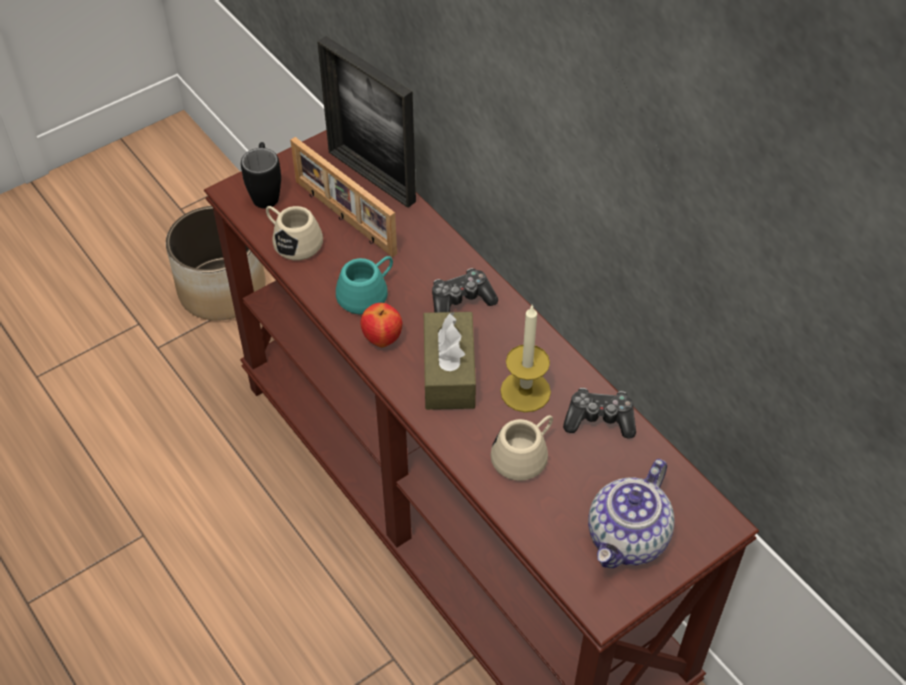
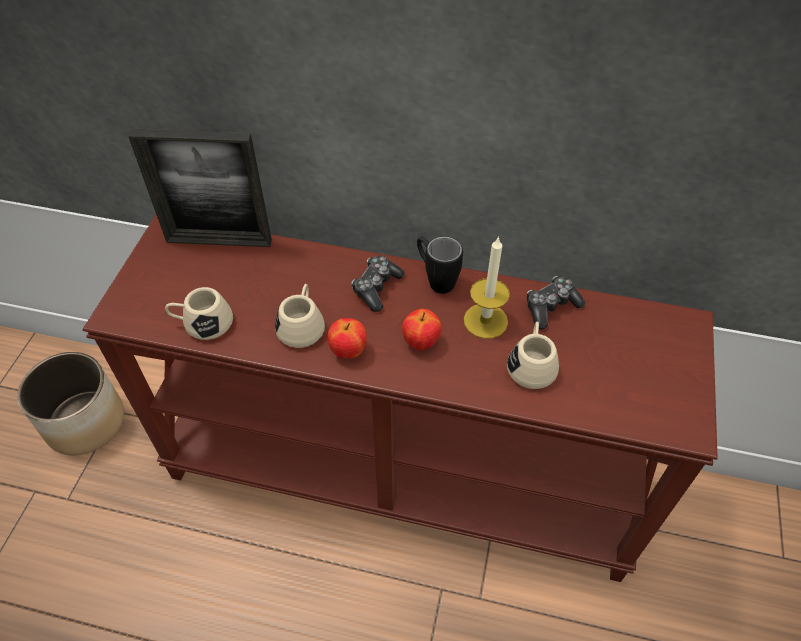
camera: 40 degrees left, 0 degrees up
(266, 192) = (142, 300): black mug -> black mug (435, 279)
(343, 218) = (227, 282): picture frame -> none
(367, 293) = (302, 325): turquoise mug -> beige mug
(449, 372) = (421, 342): brown tissue box -> apple
(628, 539) = (653, 373): teapot -> none

